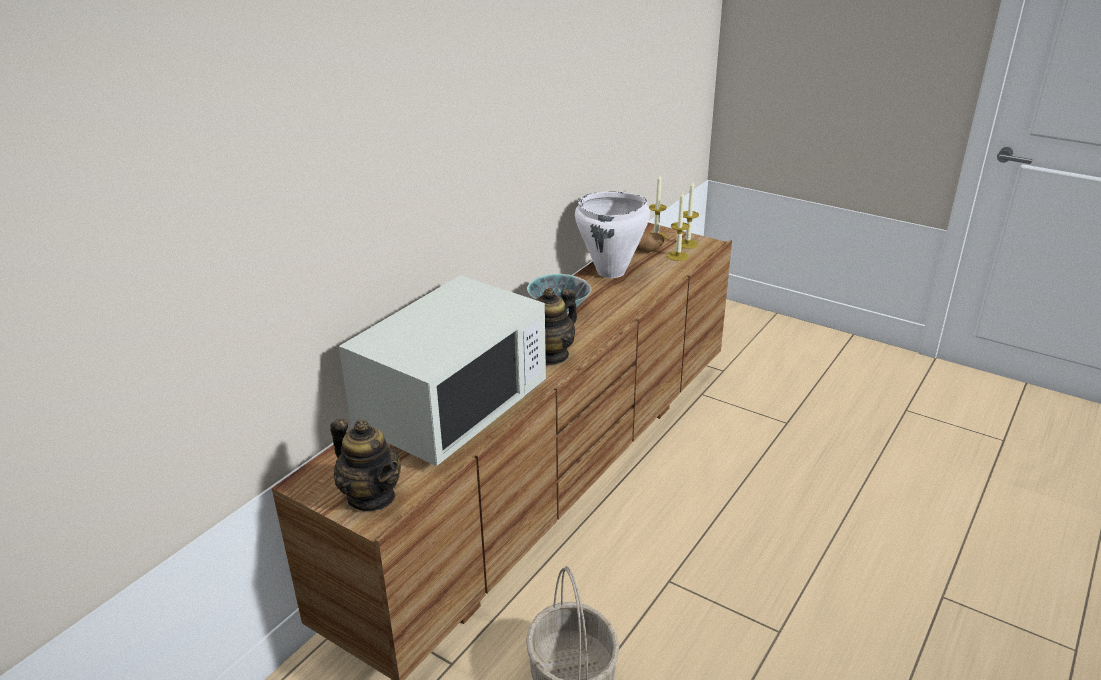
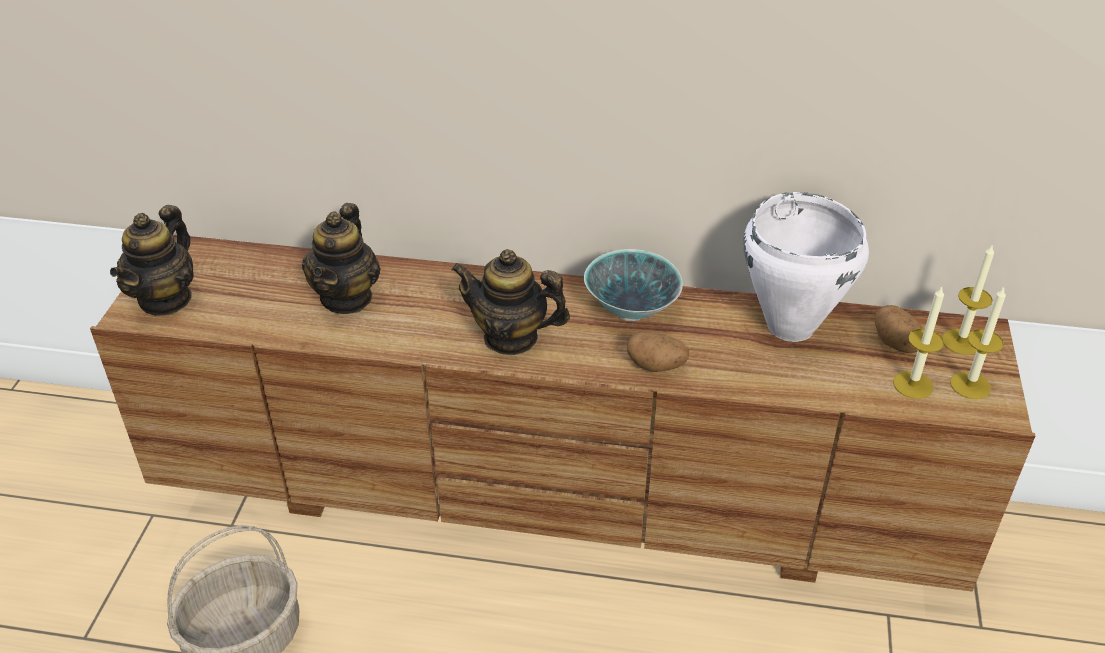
camera: 65 degrees right, 10 degrees up
(452, 408) = (347, 297): white microwave -> teapot
(613, 316) = (656, 365): none -> potato

